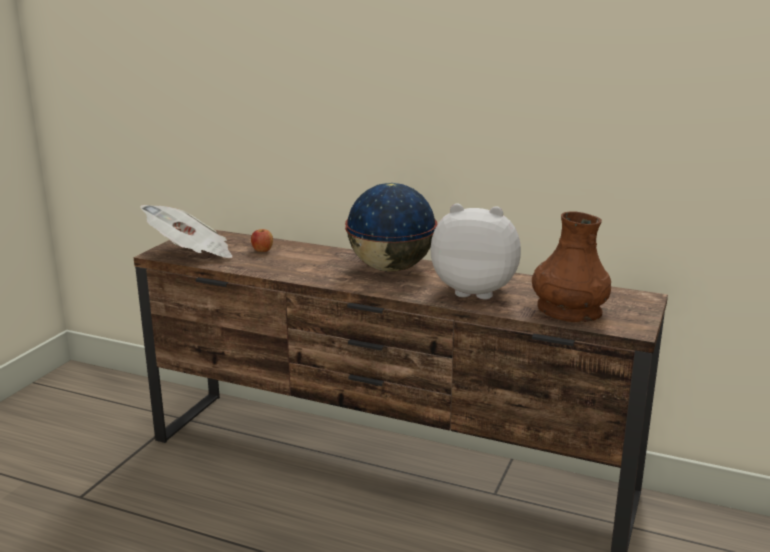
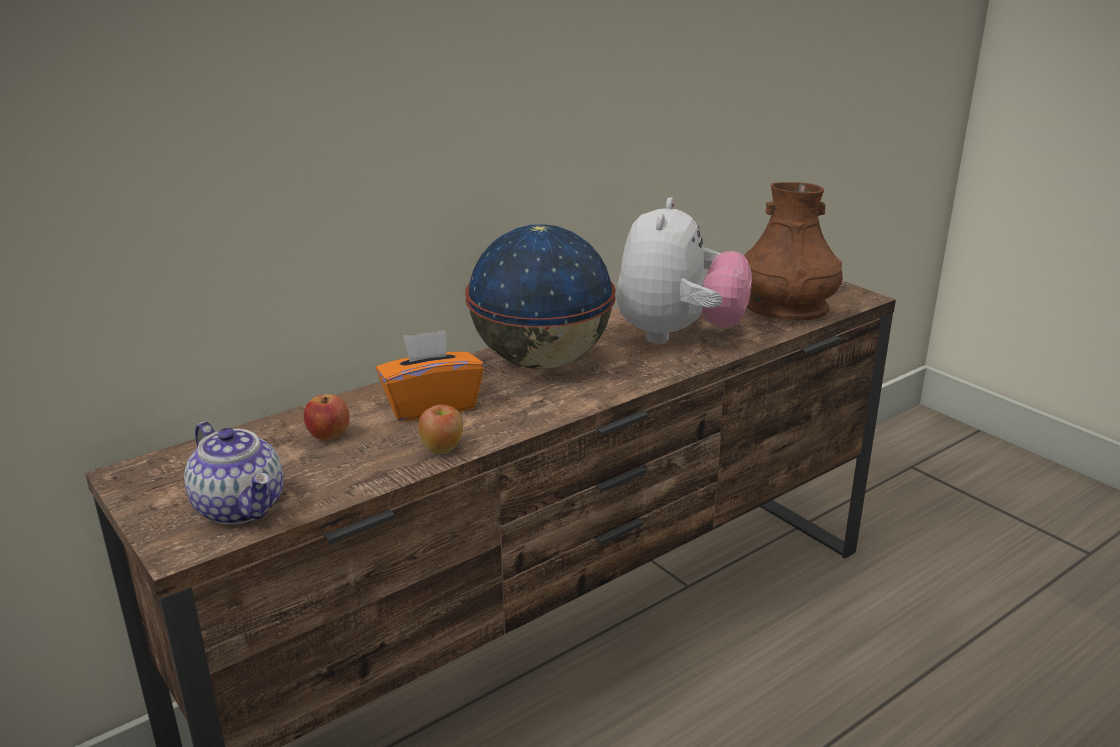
camera: 60 degrees left, 5 degrees up
(191, 254) = (241, 507): newspaper -> teapot
(273, 271) = (442, 449): none -> apple
(312, 259) = (431, 405): none -> orange tissue box
(475, 290) = (678, 335): plush toy -> plush toy turned 150 degrees clockwise

